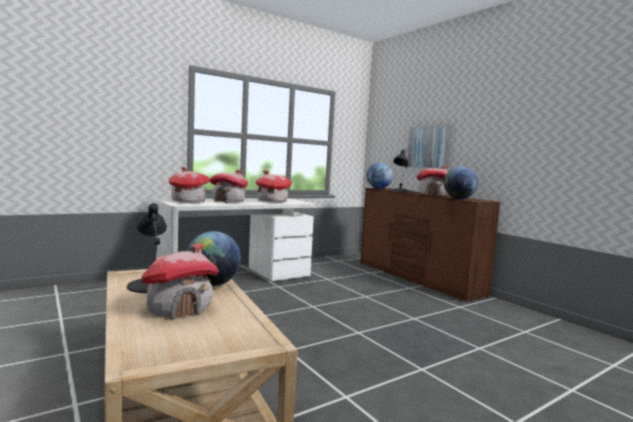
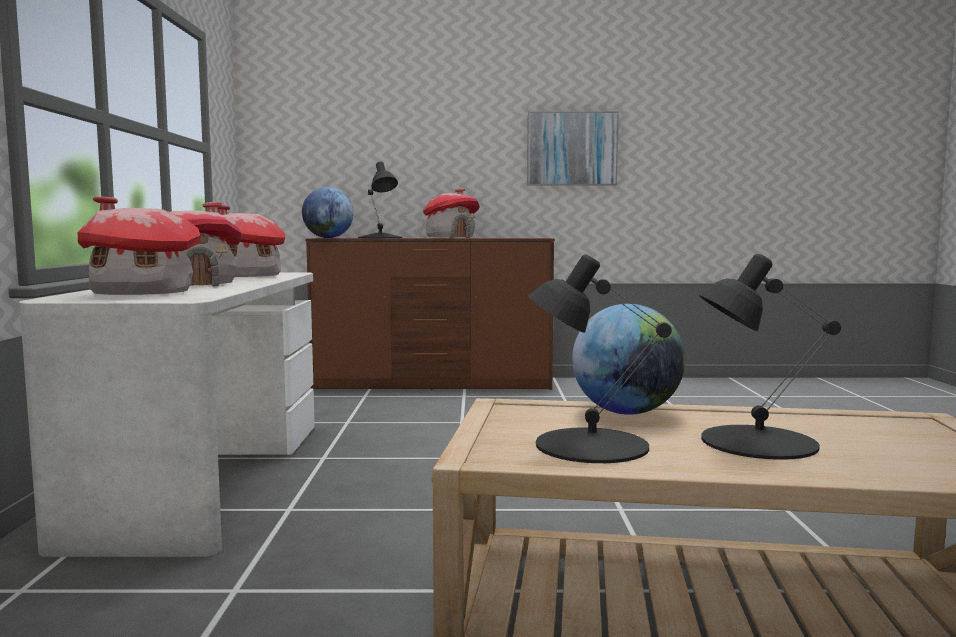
camera: 55 degrees left, 0 degrees up
(180, 308) = (756, 442): toy house -> black table lamp
(428, 147) = (404, 158): picture -> picture (572, 149)
(459, 198) = (511, 238): globe -> none

